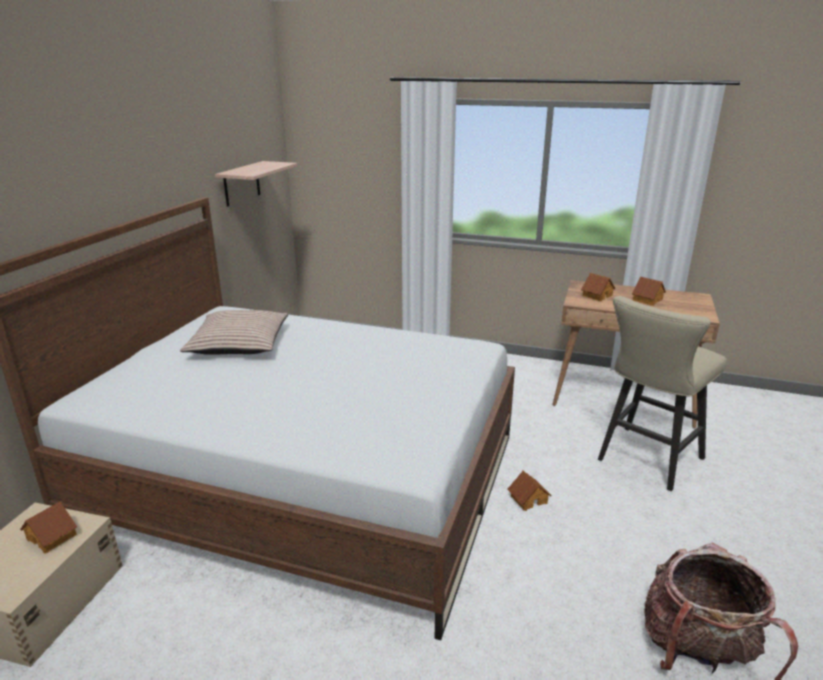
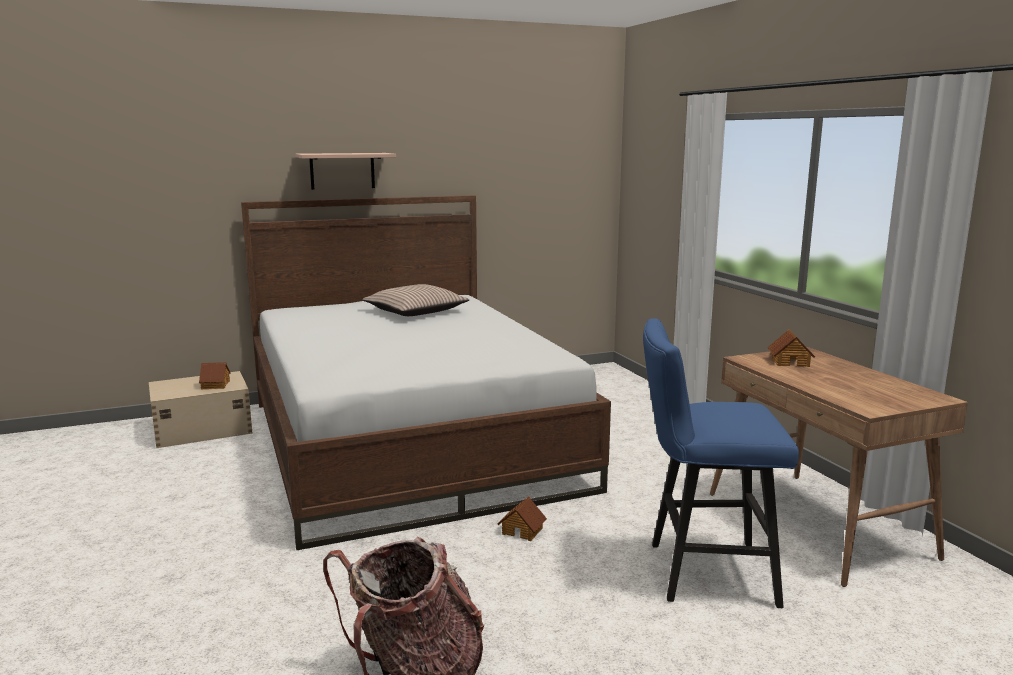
camera: 50 degrees right, 10 degrees down
(241, 183) = (538, 194): shelf -> shelf (342, 171)
(645, 461) = (701, 572): beige stool -> blue stool
(648, 300) = (844, 380): toy house -> none

